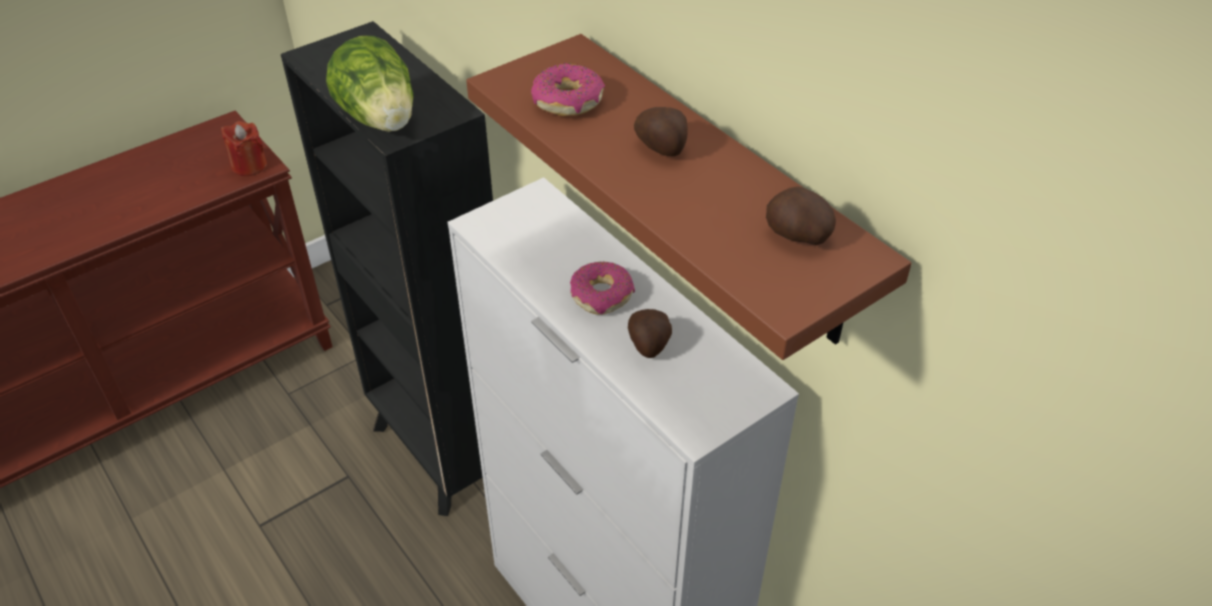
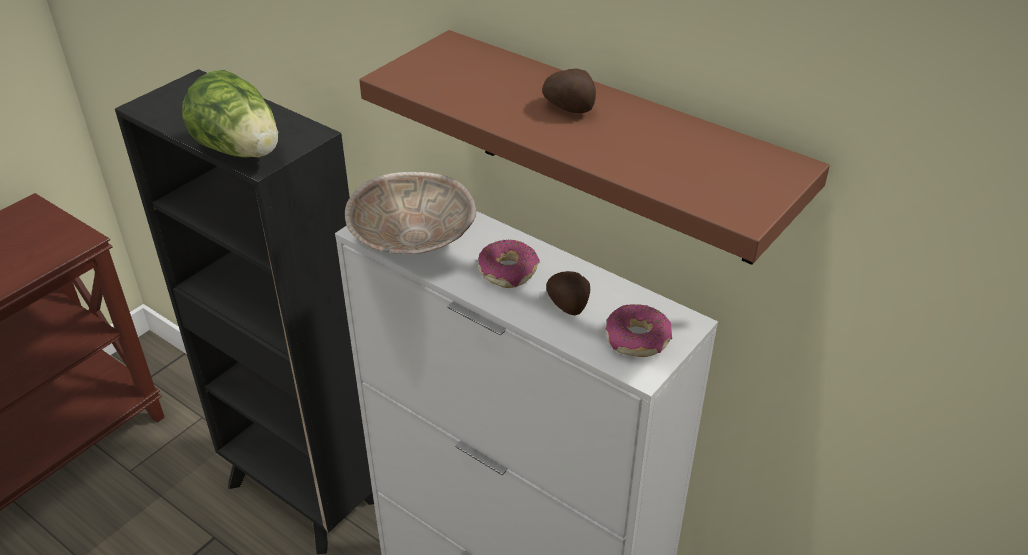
camera: 15 degrees left, 5 degrees down
(249, 166) = (66, 241): red candle -> none
(519, 243) = (412, 240): none -> beige bowl
(568, 101) = (465, 83): donut -> donut (637, 339)
(797, 236) = (724, 159): potato -> none

